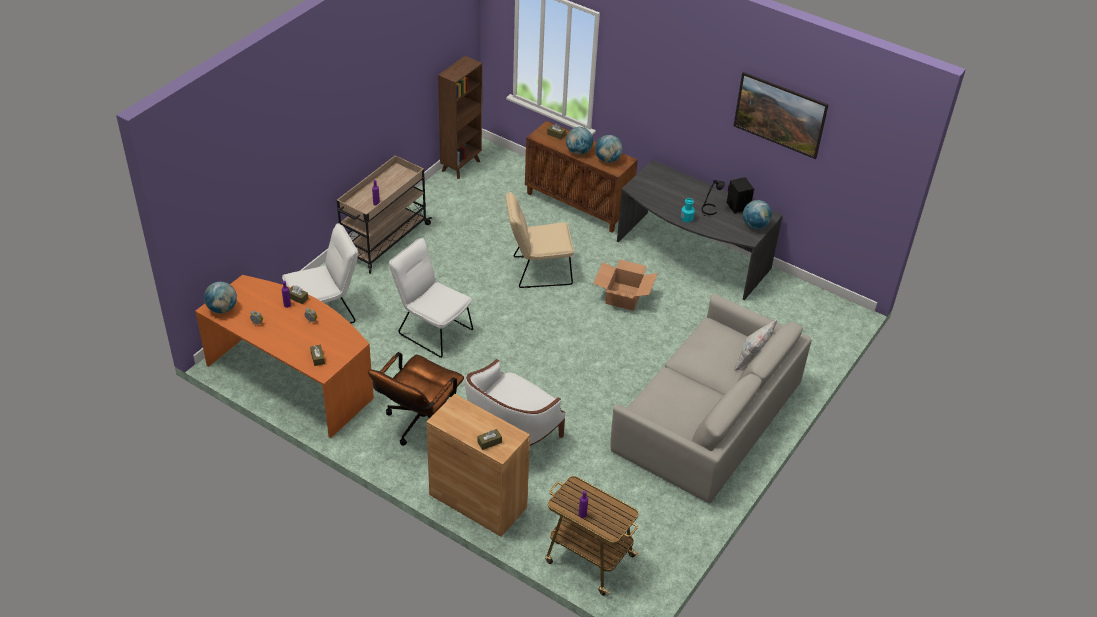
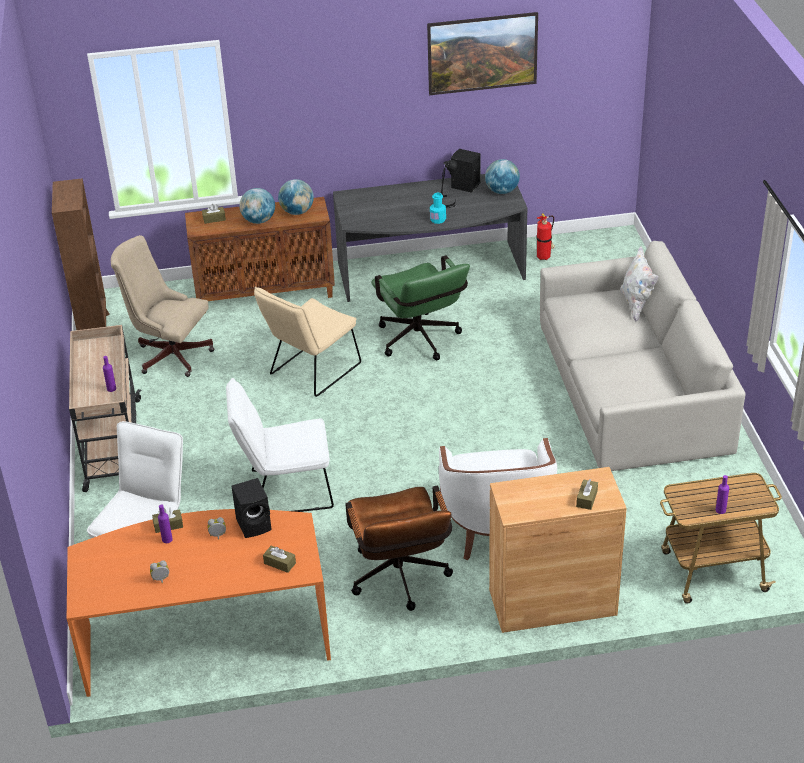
camera: 40 degrees left, 5 degrees down
(222, 309) = (97, 594): globe -> none
(335, 328) = (255, 524): none -> black speaker
(479, 207) = (169, 354): none -> beige office chair
(623, 296) = (421, 342): cardboard box -> green office chair
(778, 293) = (544, 257): none -> fire extinguisher

